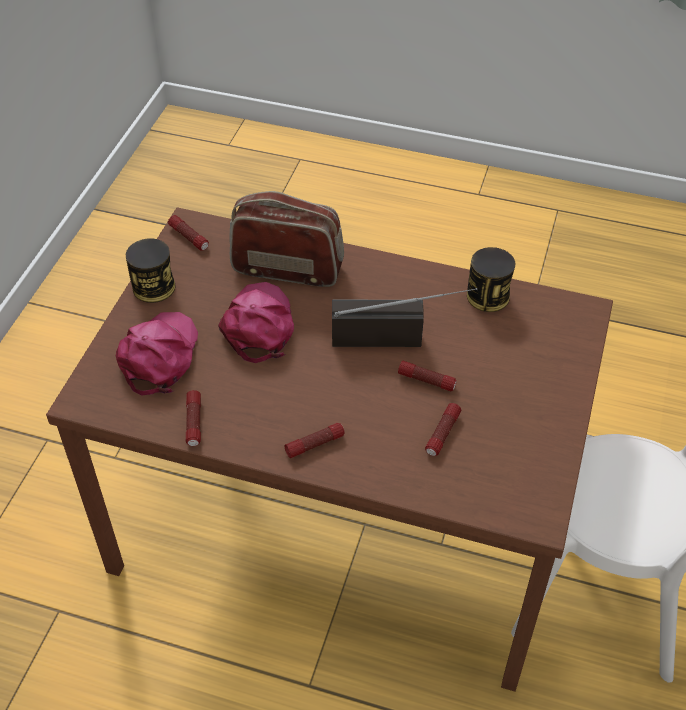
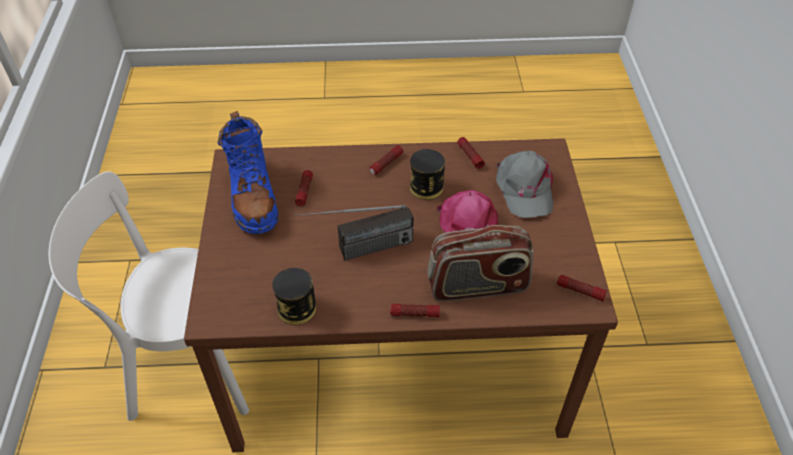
camera: 160 degrees right, 0 degrees up
(154, 287) = (571, 238): can -> can (426, 187)
(159, 357) = (524, 189): pink cap -> grey cap
(426, 380) = (326, 223): flashlight -> flashlight (415, 314)
(515, 445) = (253, 197): none -> blue boot

